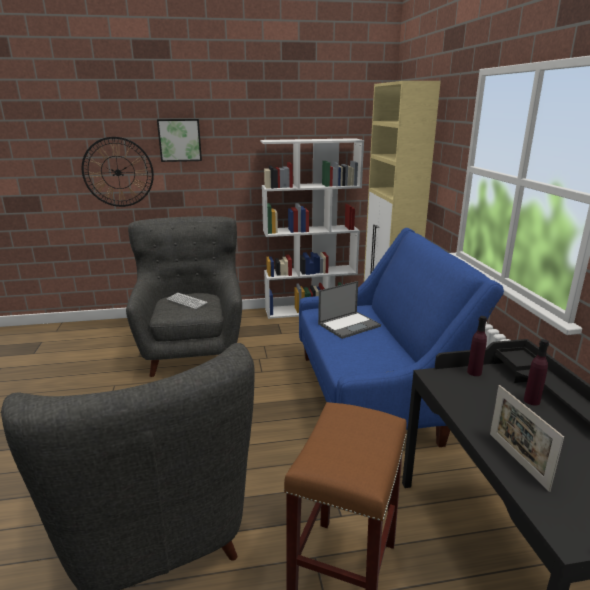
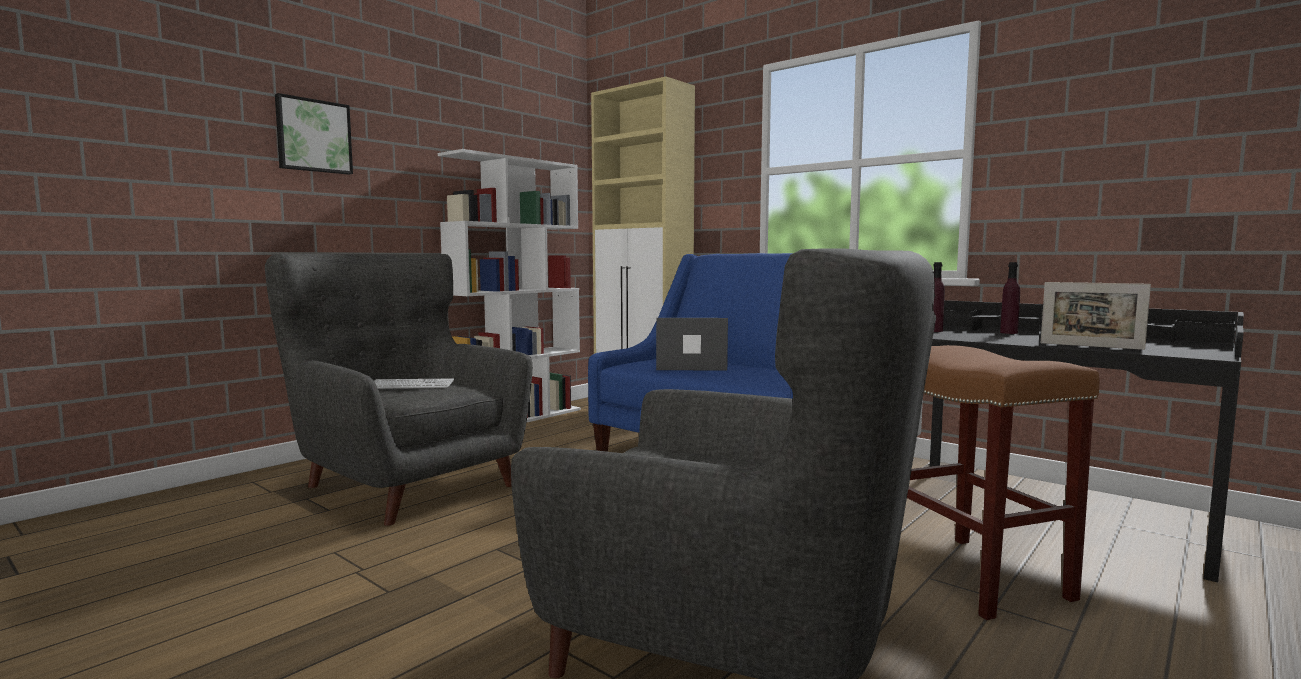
camera: 40 degrees left, 15 degrees down
(118, 172) = (191, 179): wall clock -> none
(349, 325) = (690, 366): laptop -> laptop turned 105 degrees counterclockwise

